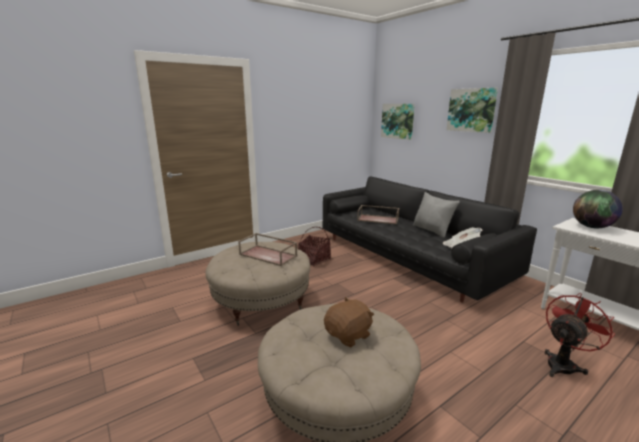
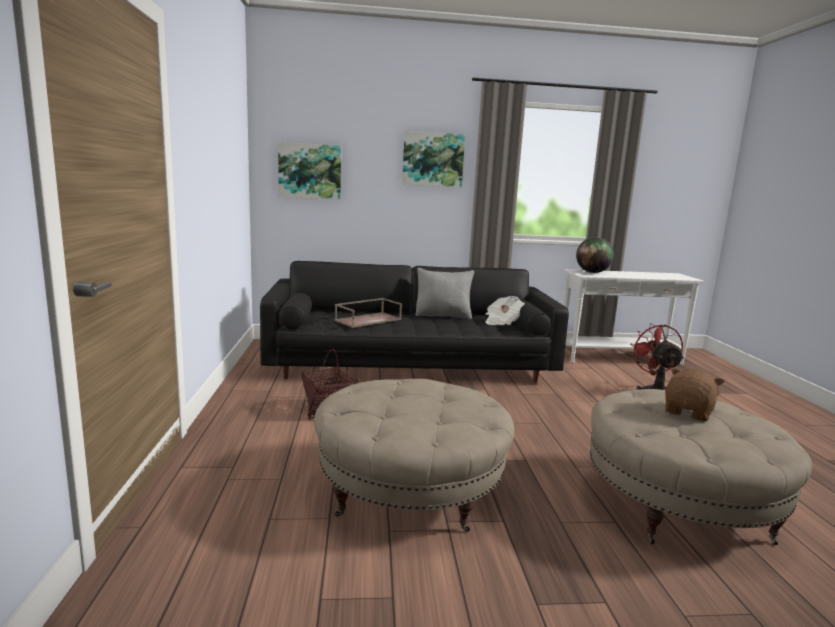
camera: 60 degrees left, 5 degrees down
(269, 255) = (421, 396): brown tray -> none
(348, 335) = (689, 412): brown plush toy -> brown plush toy turned 45 degrees clockwise

